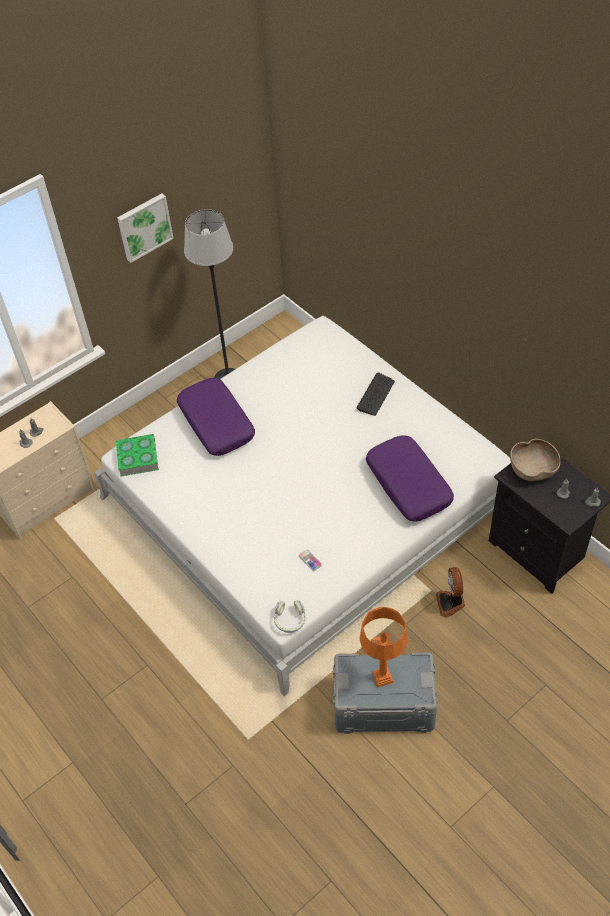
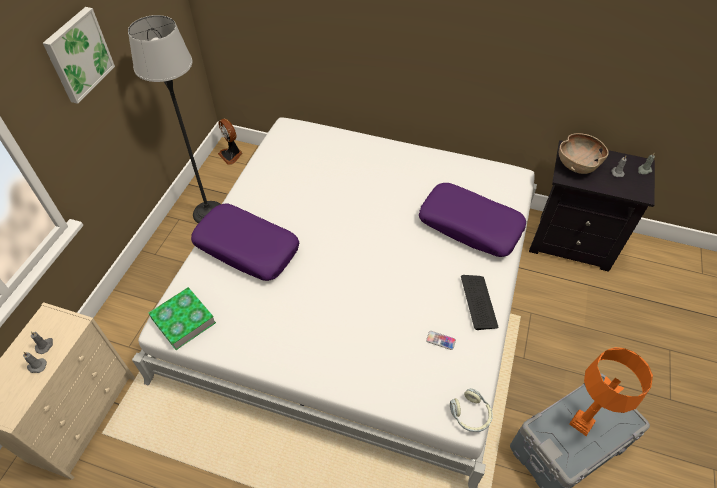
camera: 35 degrees left, 0 degrees up
(375, 395) = (380, 163): keyboard -> keyboard (478, 302)
(451, 603) = (544, 318): fan -> fan (231, 155)

